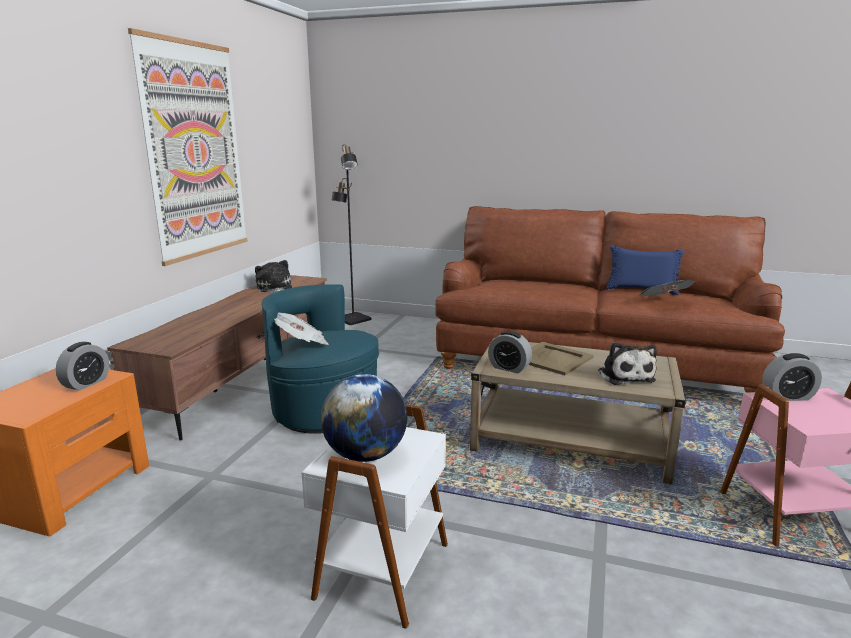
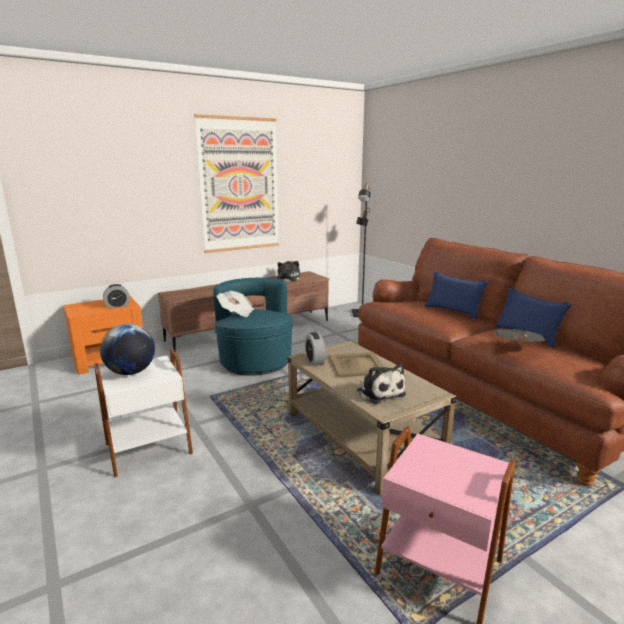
camera: 40 degrees right, 0 degrees up
(547, 283) = (453, 312): none -> blue pillow
(624, 375) = (379, 392): plush toy -> plush toy turned 60 degrees counterclockwise
(787, 396) = (447, 451): alarm clock -> none

